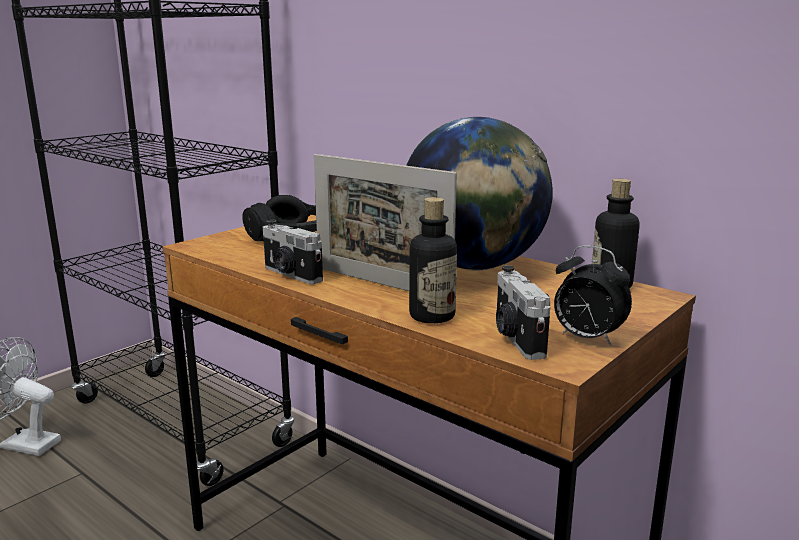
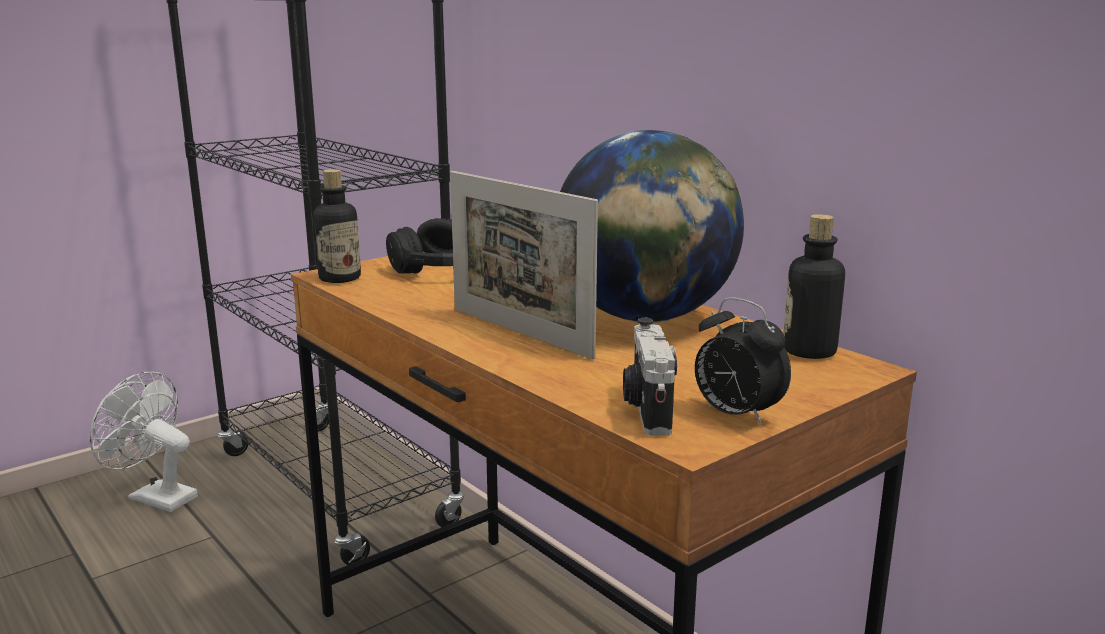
camera: 10 degrees right, 0 degrees up
(291, 274) = (419, 315): camera -> none
(432, 316) = (559, 375): bottle -> bottle (340, 278)

